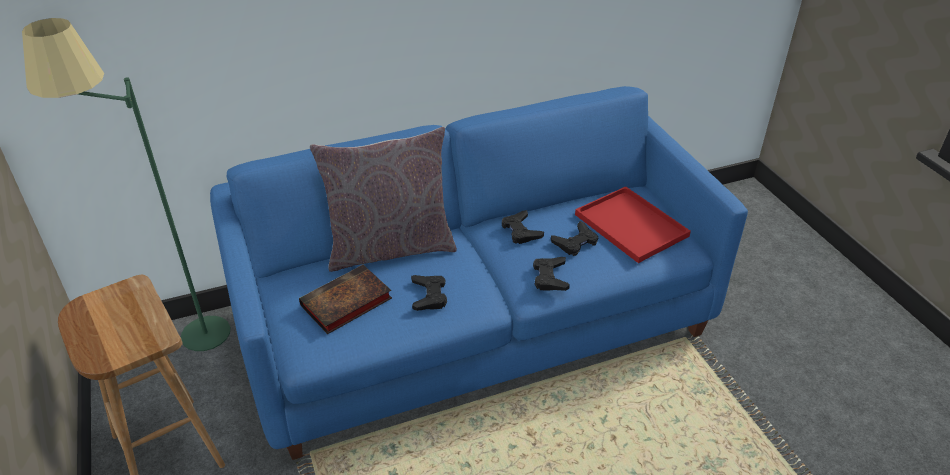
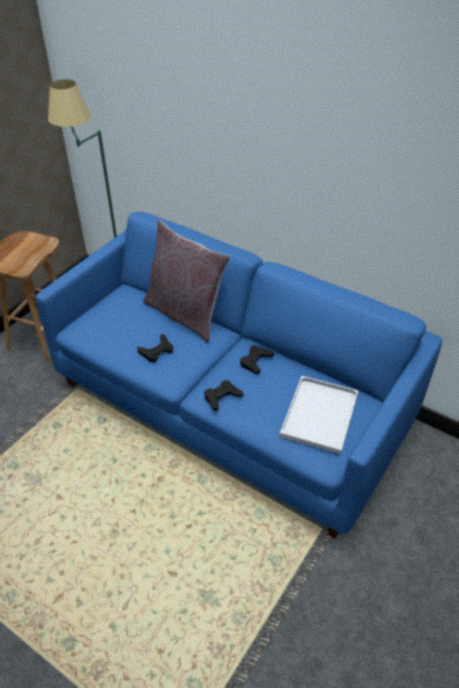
camera: 55 degrees right, 5 degrees up
(345, 304) = (122, 322): book -> none
(575, 242) = (270, 393): black game controller -> none
(633, 226) = (320, 416): red tray -> white tray

